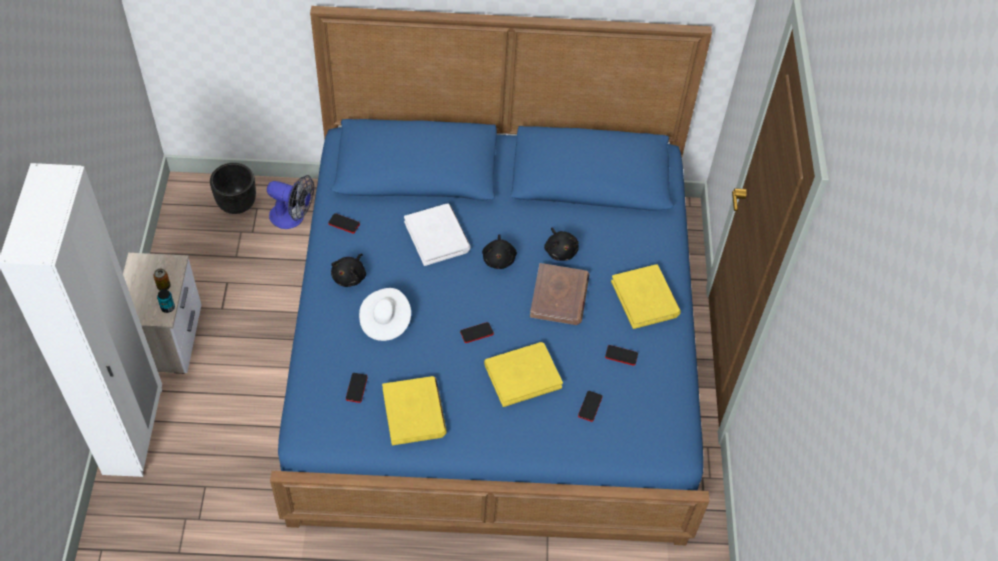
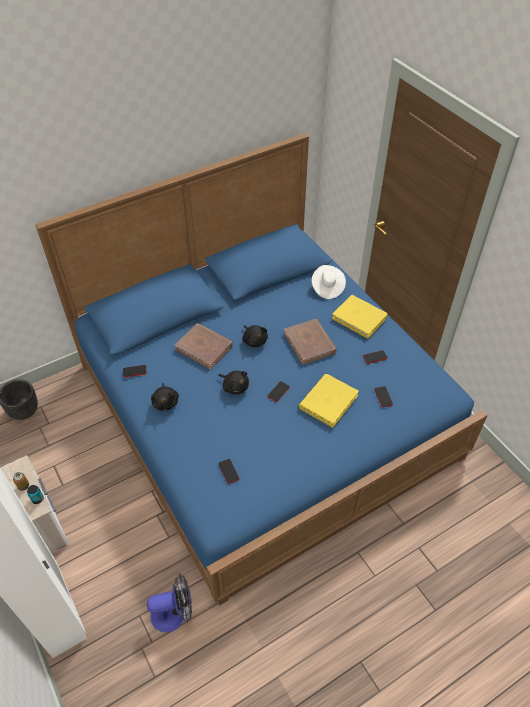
camera: 30 degrees left, 5 degrees down
(293, 217) = (71, 399): fan -> fan (174, 613)
(385, 321) = (213, 417): white hat -> white hat (327, 288)
(414, 412) = (280, 464): yellow book -> none
(437, 236) = (204, 347): white book -> brown book
(560, 250) = (287, 317): black plush toy -> black plush toy (235, 386)

